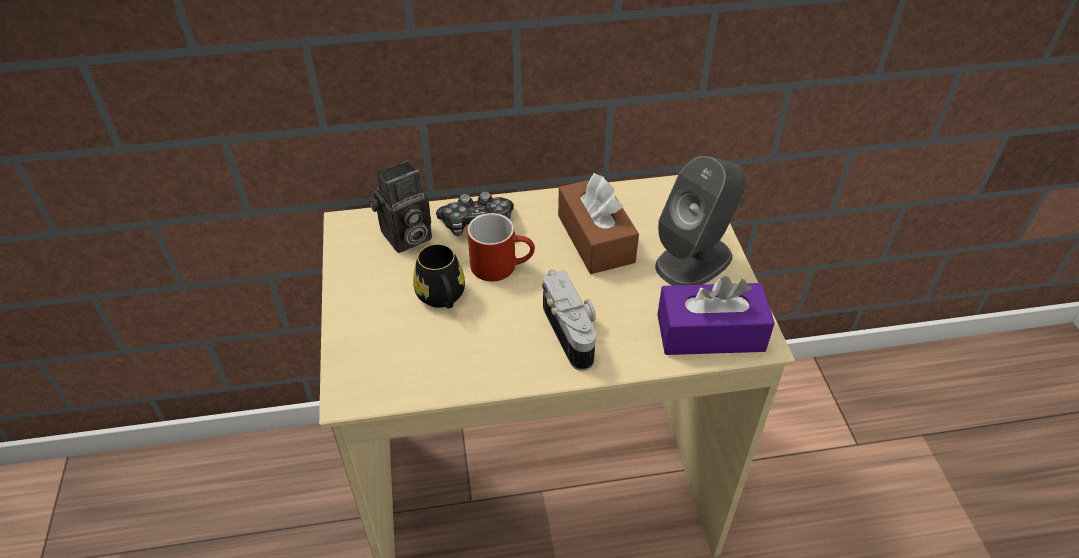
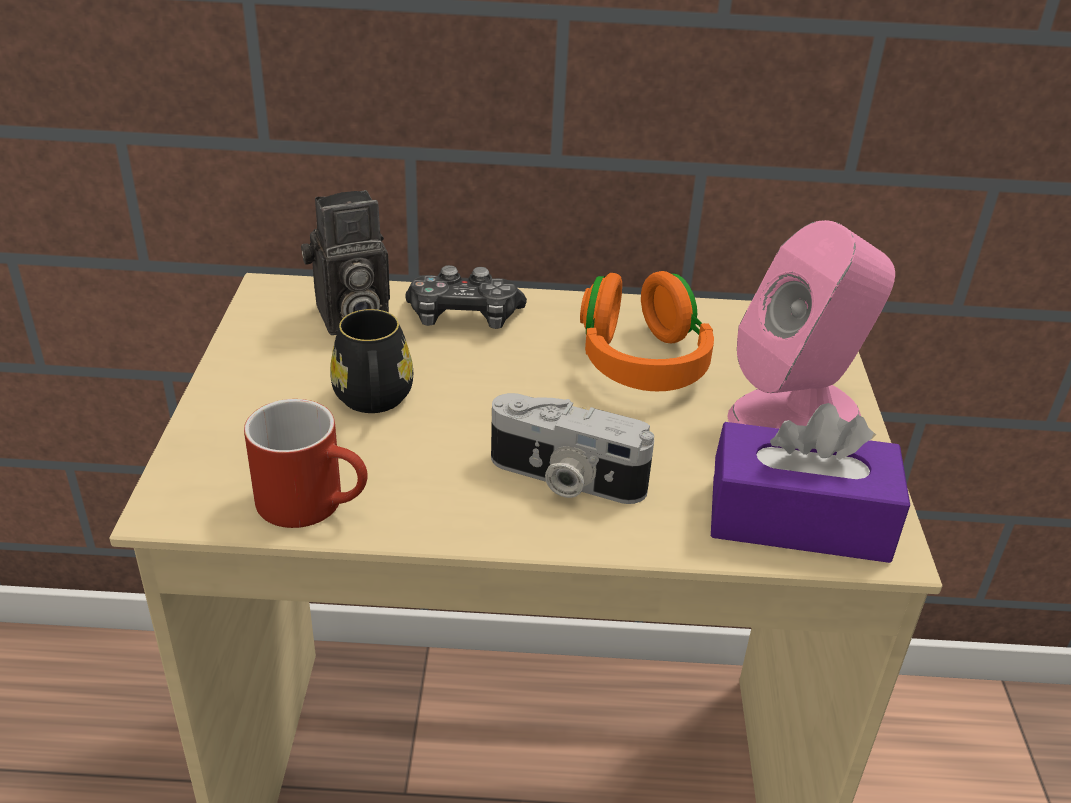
camera: 10 degrees right, 10 degrees down
(502, 265) = (483, 374): red mug -> red mug (316, 503)
(572, 332) = (564, 479): camera -> camera turned 120 degrees clockwise
(595, 239) = (641, 363): brown tissue box -> orange headphones
(694, 260) = (796, 415): grey speaker -> pink speaker

